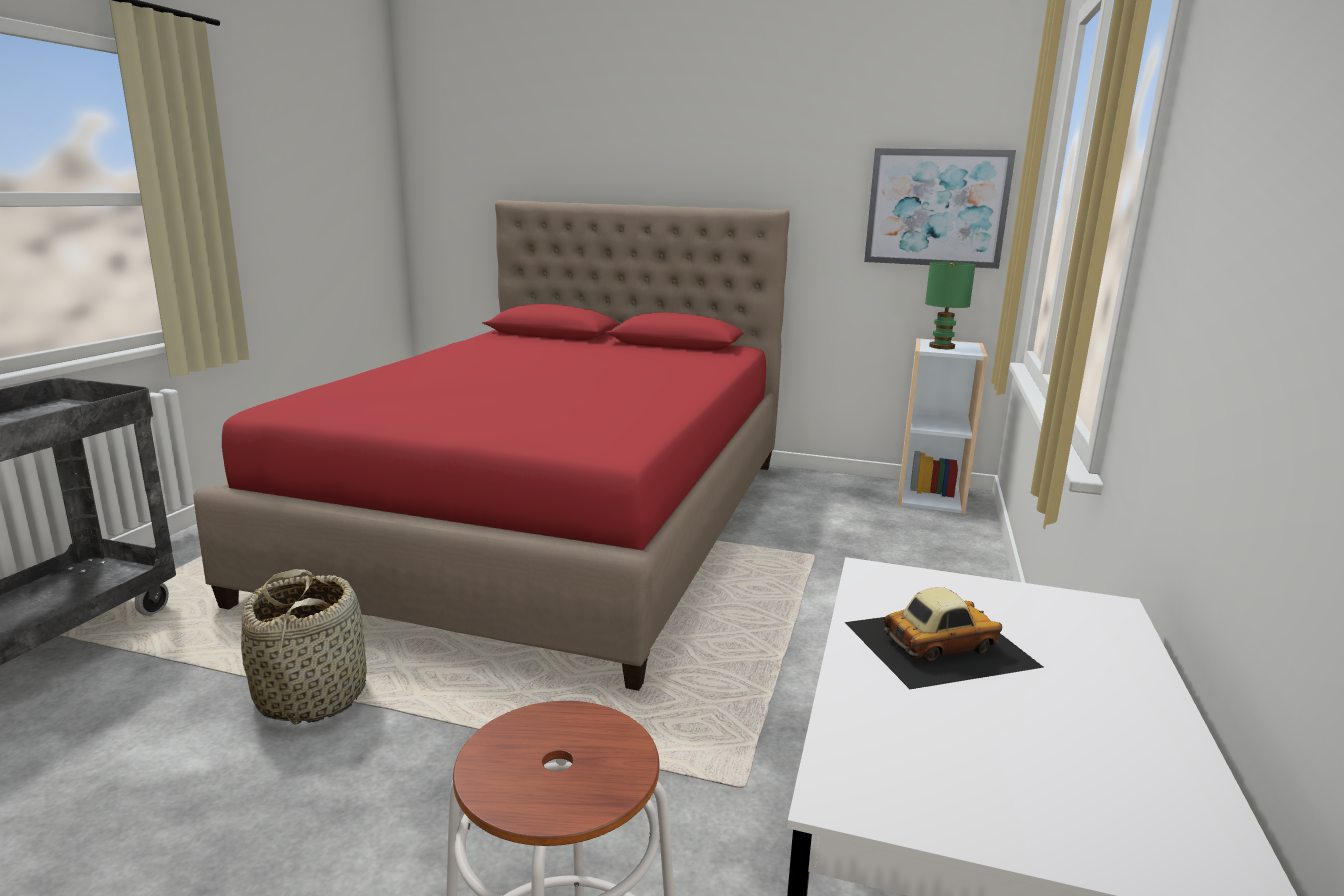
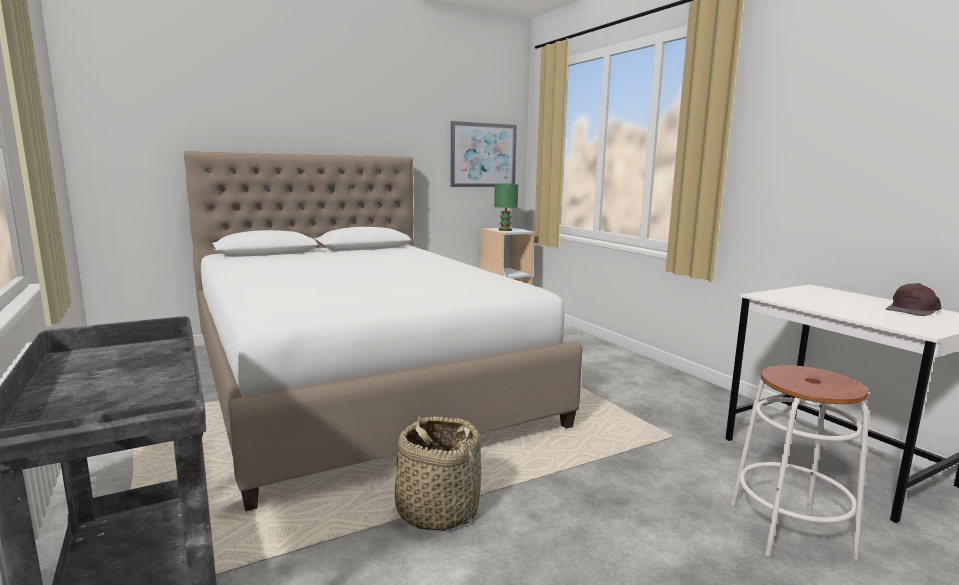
camera: 45 degrees left, 5 degrees down
(556, 522) = (358, 380): red bed -> white bed
(938, 643) = (827, 303): toy car -> none
(1112, 758) = (914, 310): none -> brown cap

